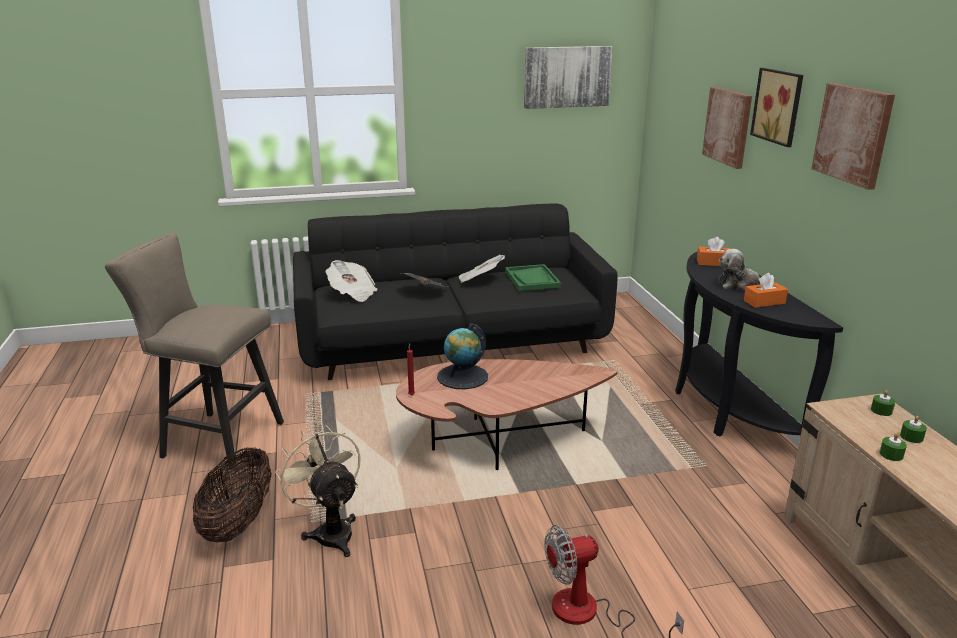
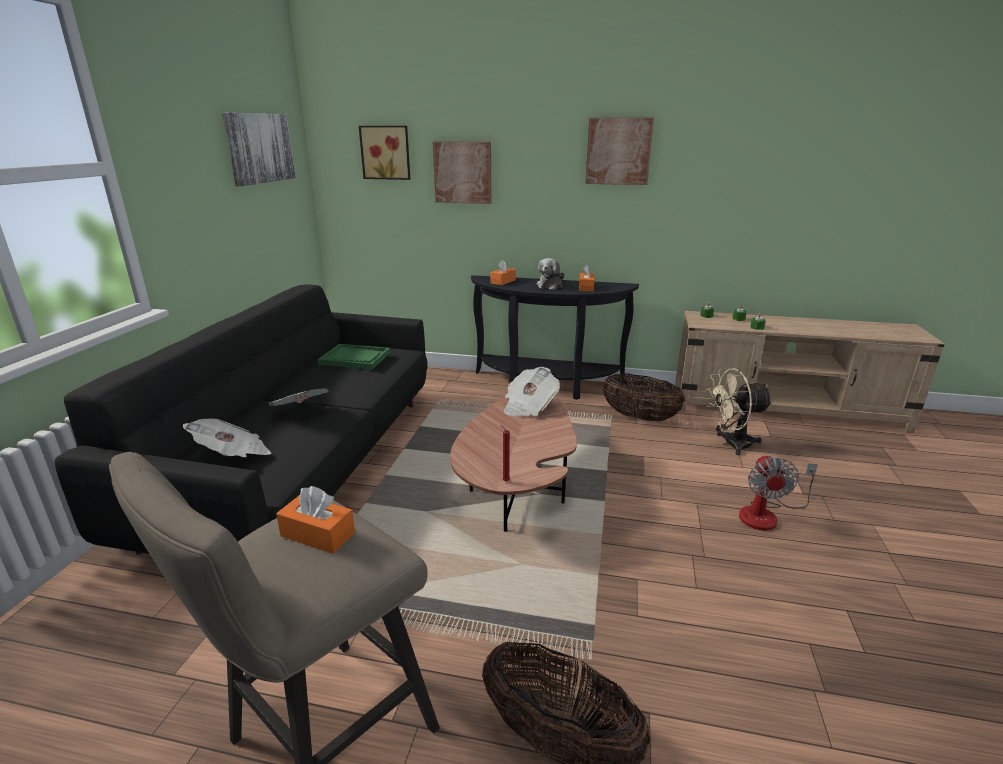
camera: 65 degrees left, 0 degrees up
(215, 315) = (318, 534): none -> orange tissue box
(330, 531) = (613, 645): beige fan -> beige fan (730, 444)
(462, 377) = (491, 445): globe -> none
(480, 280) = (313, 381): newspaper -> newspaper (529, 406)
(726, 487) = (639, 417): none -> basket
(779, 106) = (530, 144): picture -> picture (386, 152)

